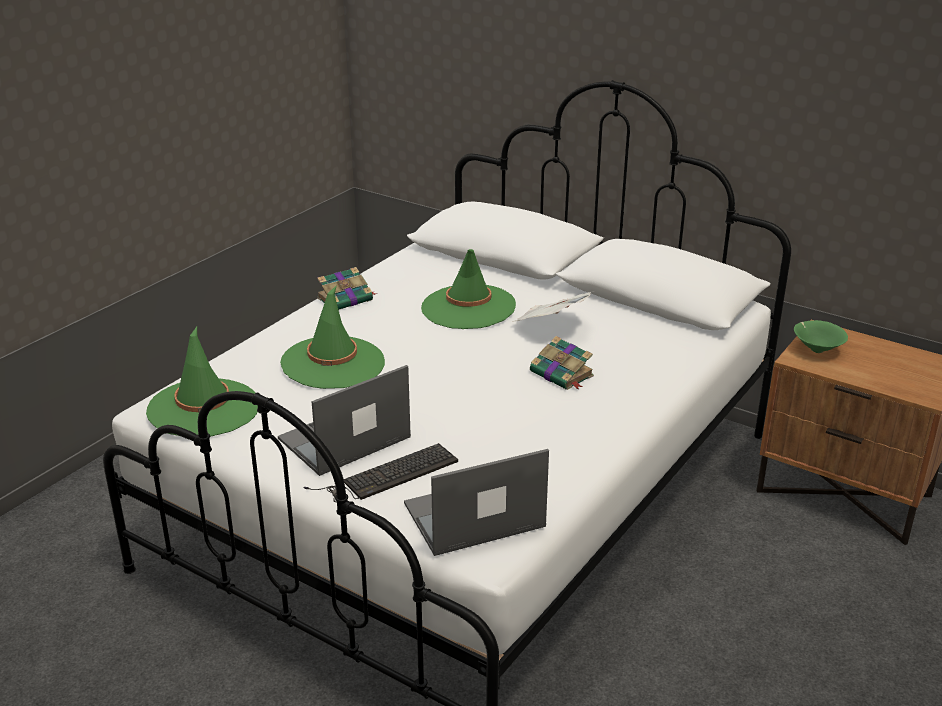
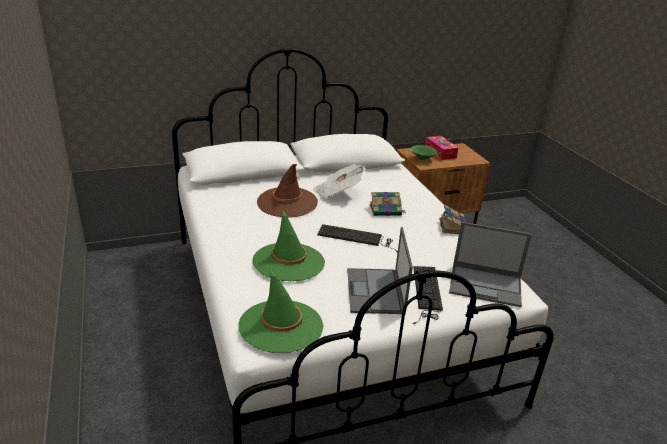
camera: 55 degrees left, 0 degrees up
(346, 299) = (220, 228): book -> book (453, 226)
(454, 382) = (357, 237): none -> keyboard
(468, 307) = (287, 202): green hat -> brown hat
(472, 516) = (486, 285): laptop -> laptop turned 90 degrees counterclockwise
(878, 355) = (440, 152): none -> tissue box

